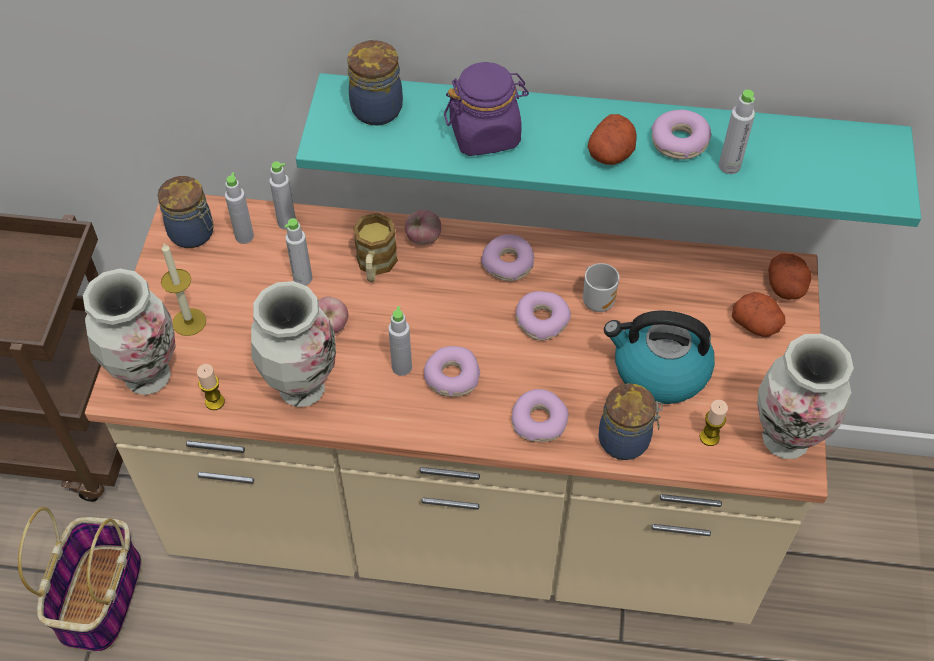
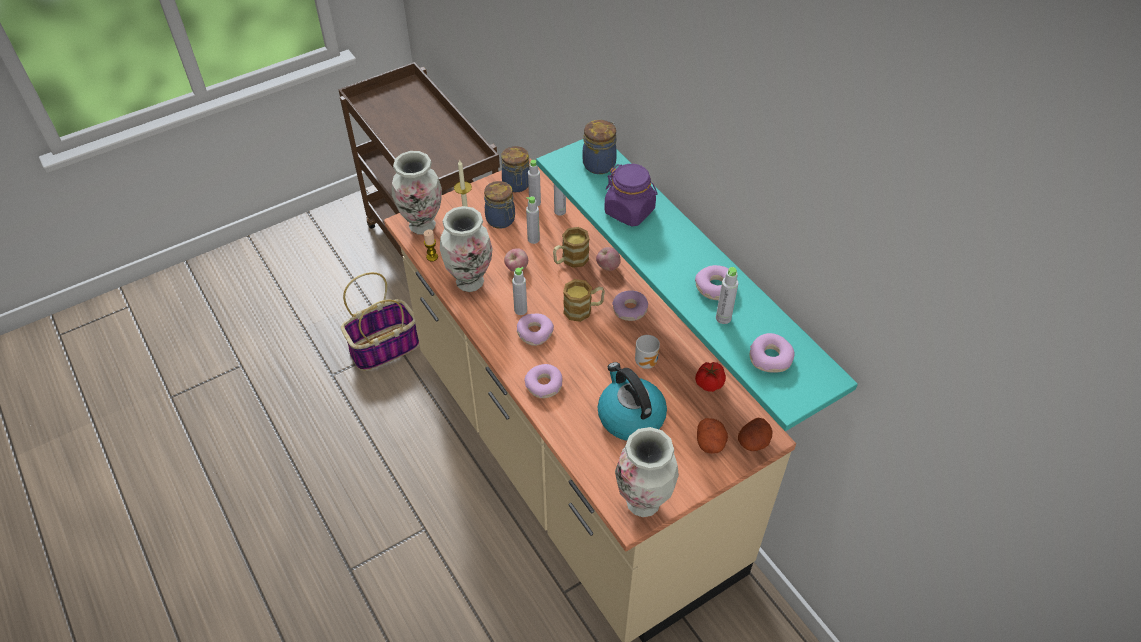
camera: 50 degrees right, 5 degrees down
(464, 306) = (583, 309): none -> mug
(541, 320) = (608, 346): donut -> donut (770, 358)
(611, 154) = (673, 265): potato -> none
(626, 440) = (569, 429): jar -> jar (501, 220)
(677, 269) = (708, 383): none -> tomato
(709, 437) = (609, 466): candle -> none

